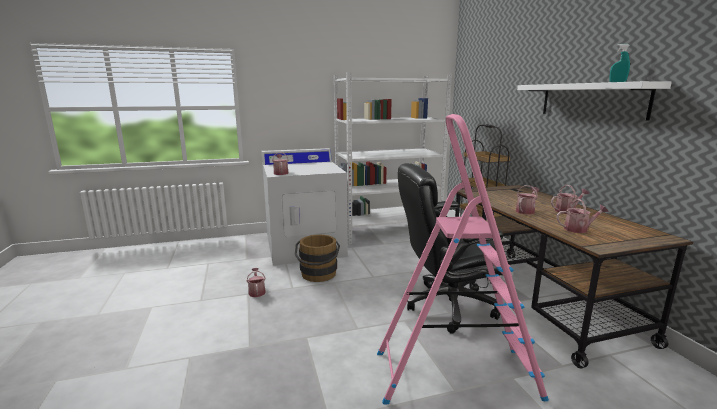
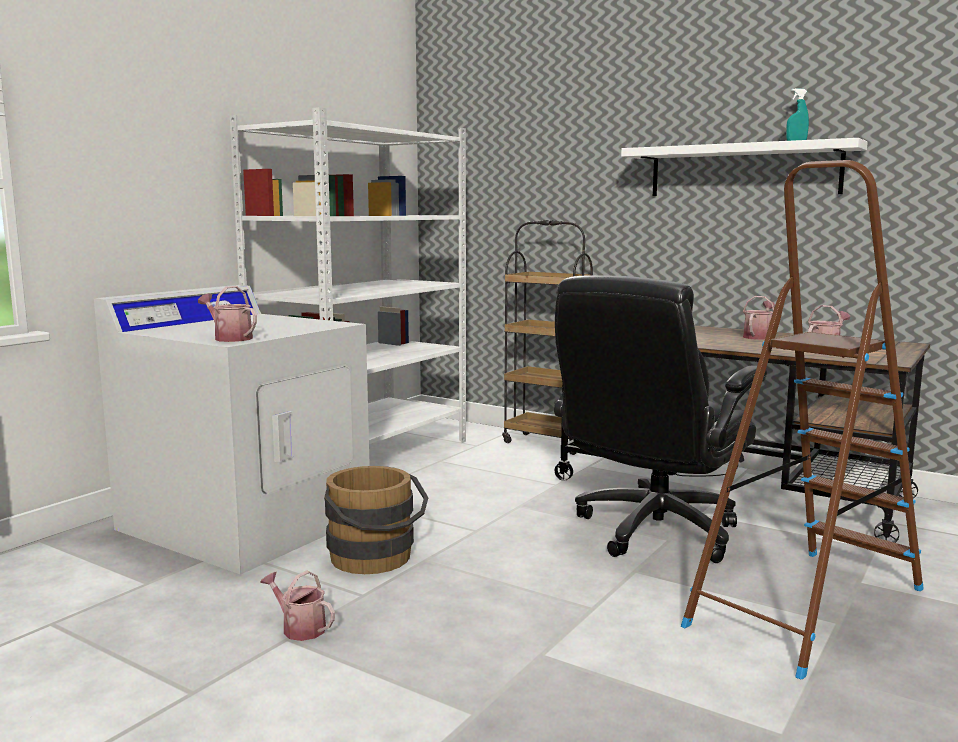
camera: 40 degrees left, 5 degrees down
(456, 375) = (808, 606): pink step ladder -> brown step ladder
(526, 211) = (721, 343): watering can -> none

